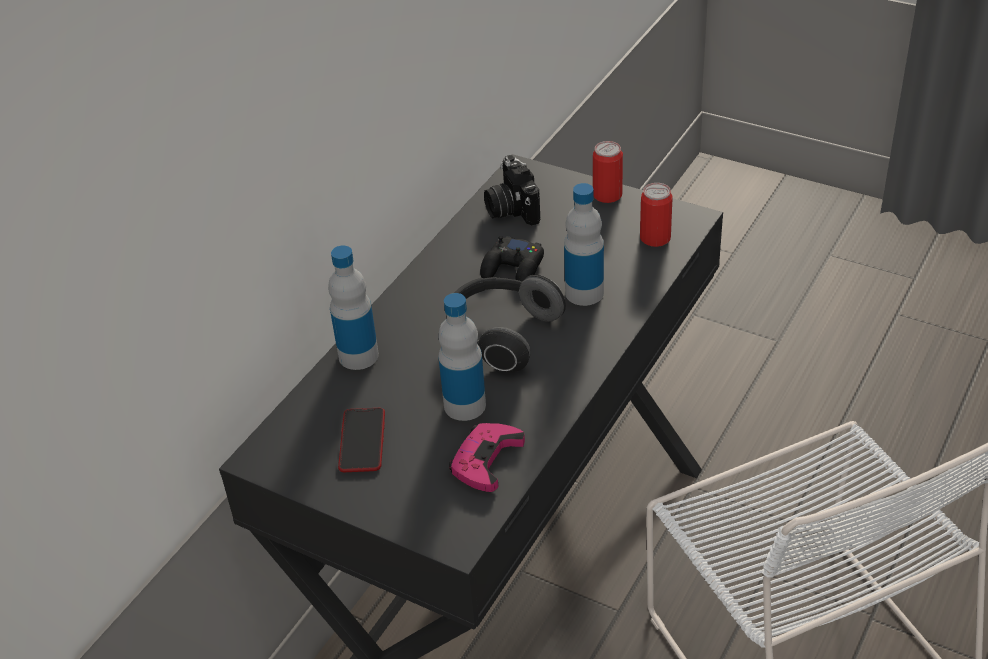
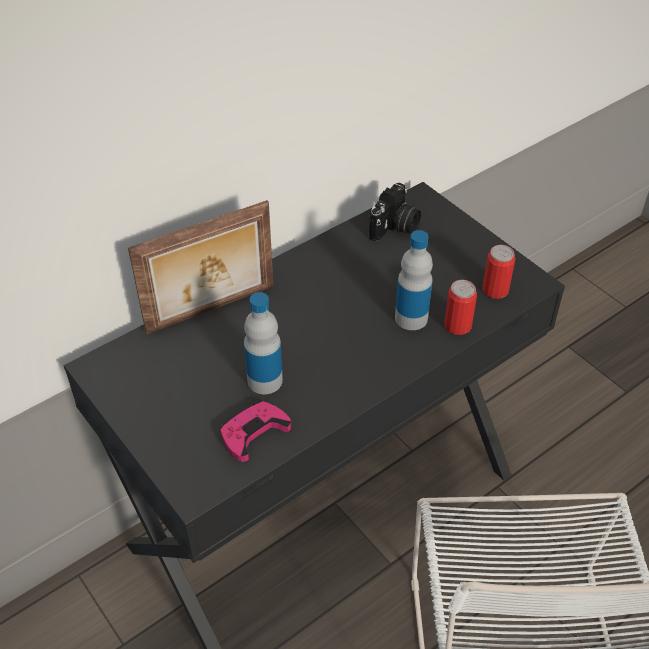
camera: 20 degrees right, 5 degrees up
(358, 356) = (212, 310): bottle -> picture frame
(362, 441) = (173, 381): phone -> none
(500, 335) = (325, 331): headphones -> none
(510, 209) = (395, 227): camera -> camera turned 150 degrees counterclockwise
(513, 269) = (368, 279): black game controller -> none
(607, 195) = (477, 240): can -> can (457, 326)

